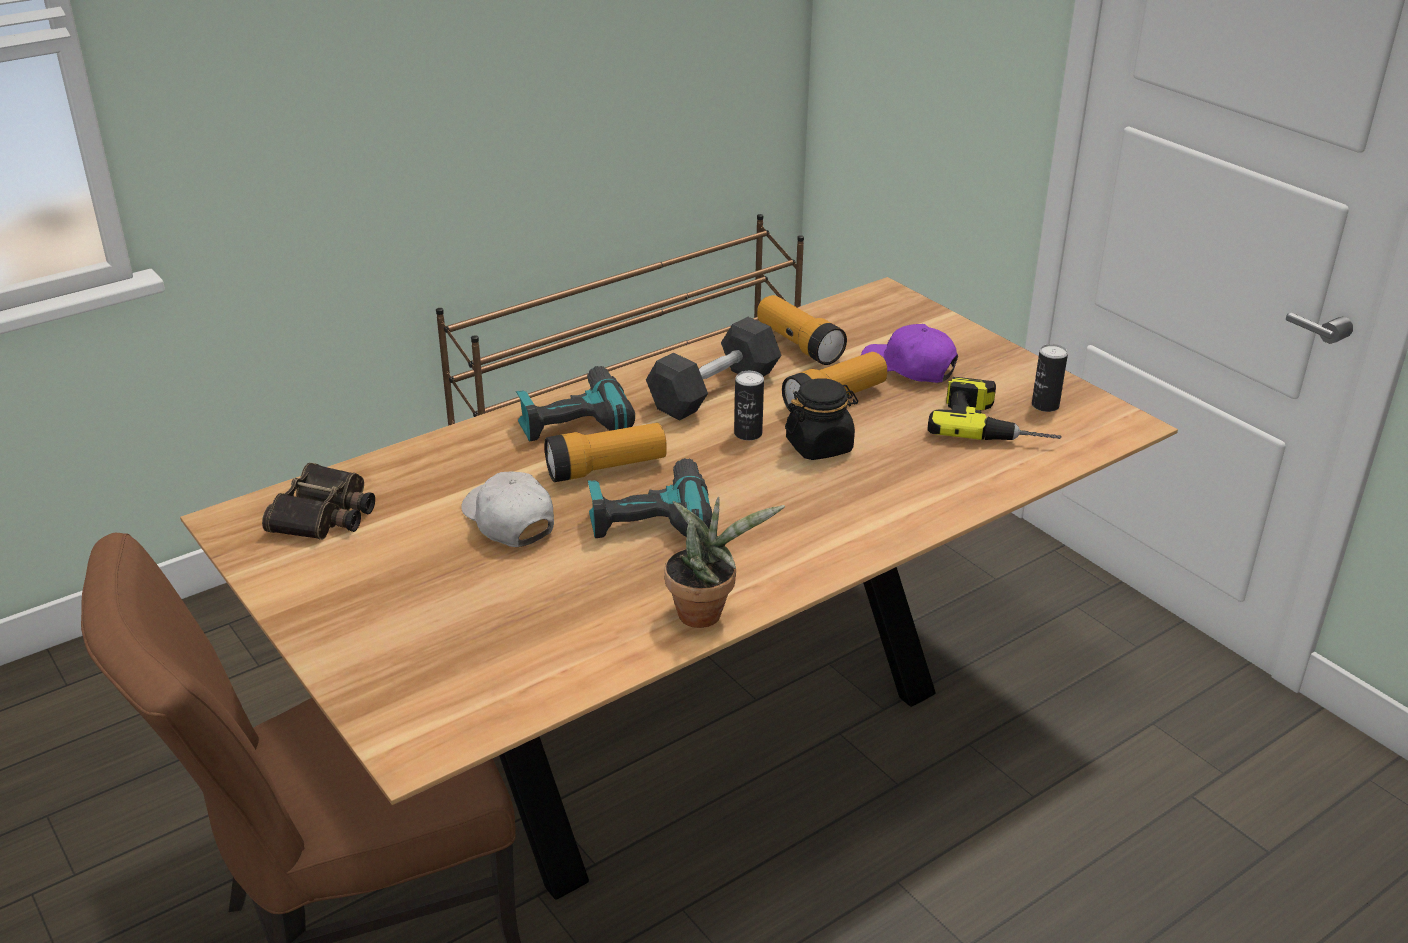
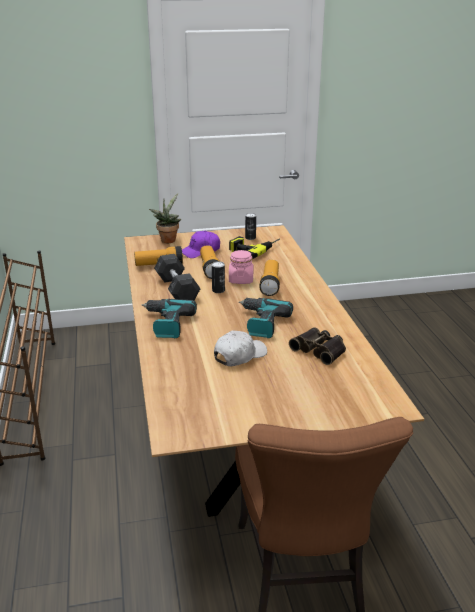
camera: 65 degrees left, 5 degrees down
(325, 514) = (192, 404): binoculars -> binoculars (320, 350)
(509, 520) = (239, 355): white cap -> white cap turned 150 degrees clockwise
(606, 469) = (217, 325): flashlight -> flashlight (270, 285)
(705, 612) = (336, 326): potted plant -> potted plant (168, 239)
(819, 446) = (241, 280): black jar -> pink jar

